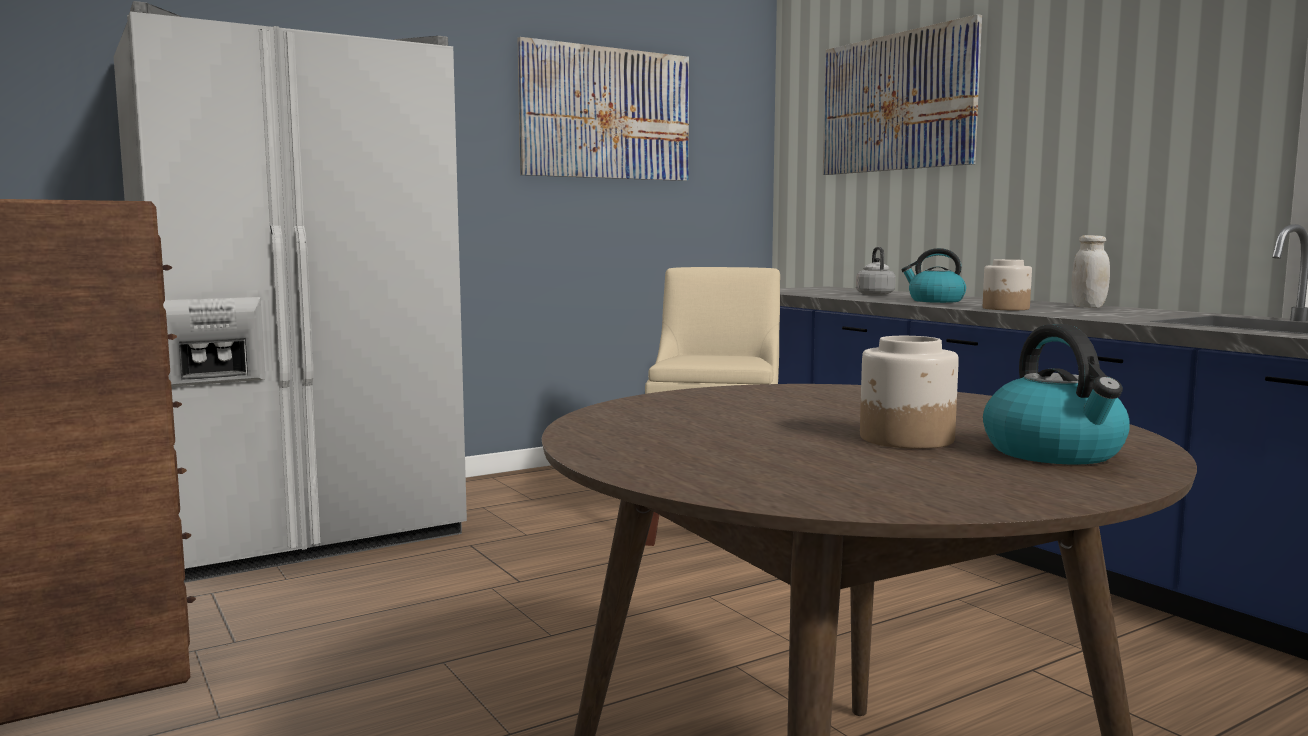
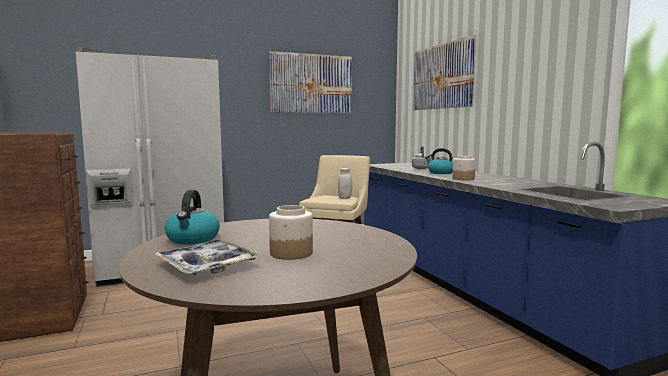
camera: 10 degrees right, 0 degrees up
(783, 465) = (207, 266): none -> tray
(1055, 453) = (343, 265): kettle -> kettle (193, 239)
(1088, 307) = (508, 178): white jar -> white jar (345, 198)

